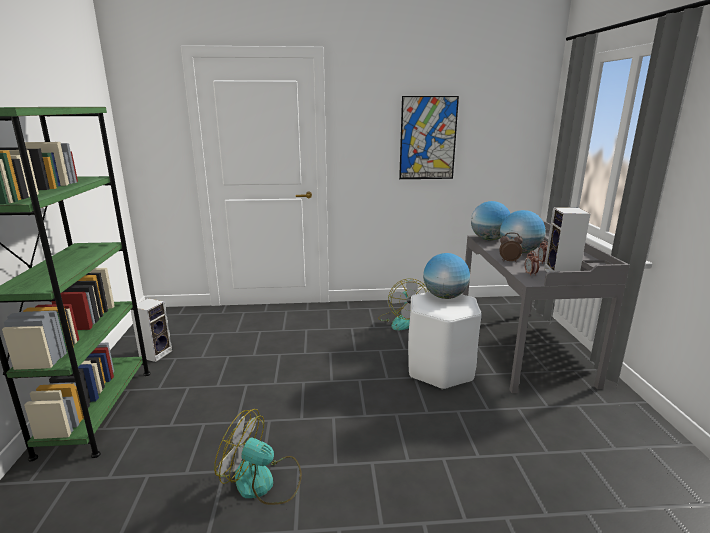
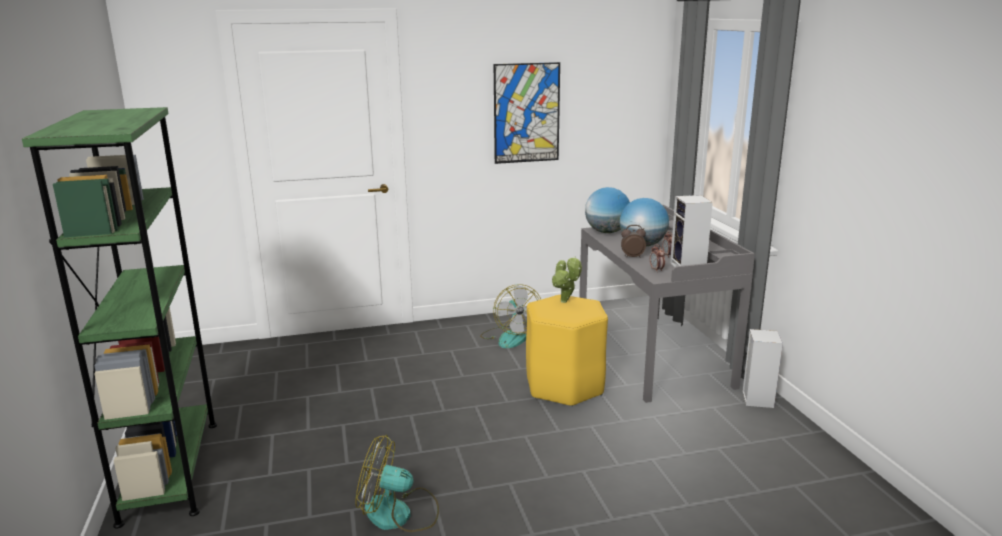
camera: 10 degrees left, 0 degrees up
(156, 353) = (213, 402): speaker -> speaker (756, 398)
(439, 369) = (564, 386): white stool -> yellow stool
(445, 297) = (565, 302): globe -> potted plant

